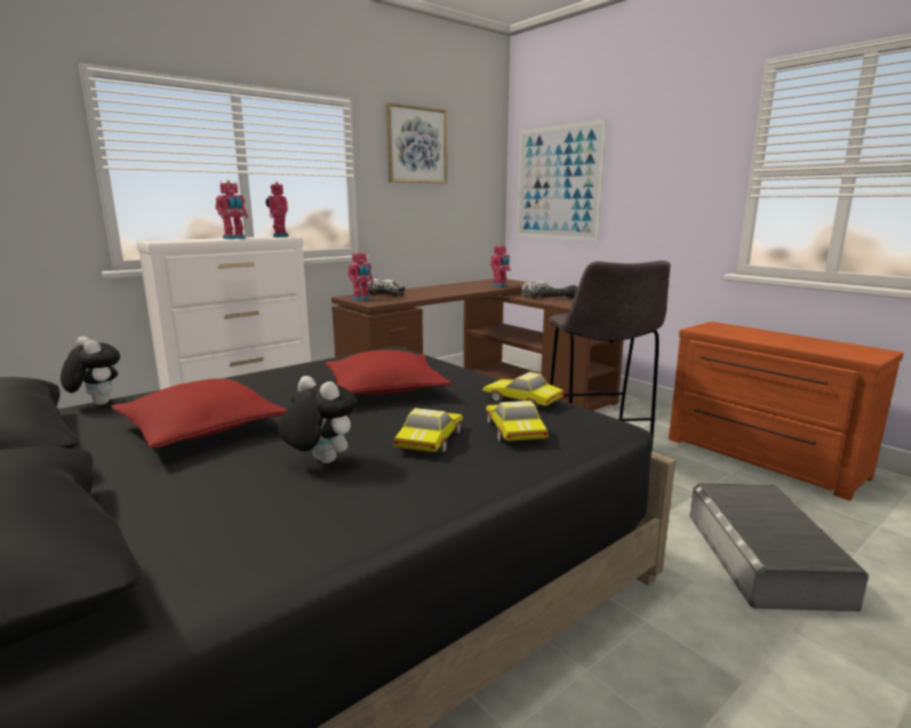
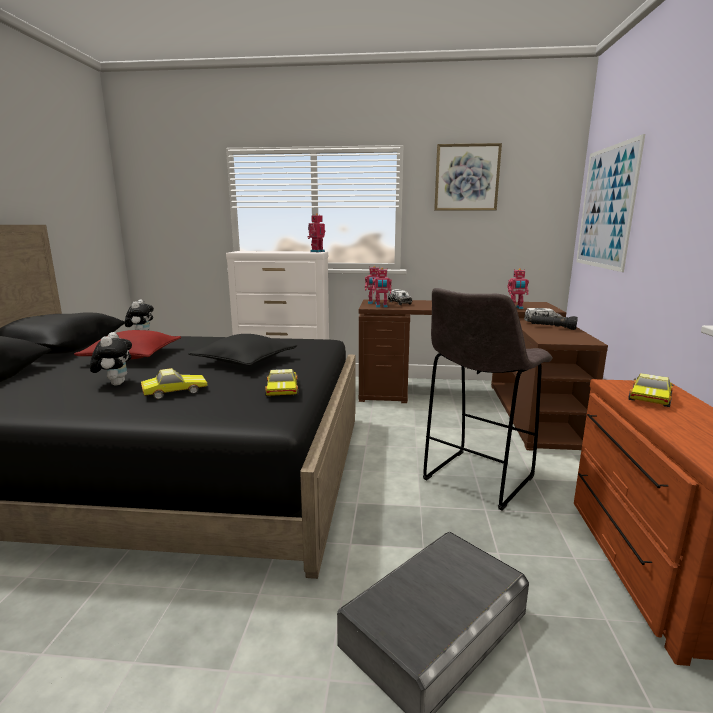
camera: 45 degrees right, 0 degrees up
(234, 238) = (284, 251): toy robot -> toy robot (381, 306)
(385, 389) = (245, 361): red pillow -> black pillow
(513, 431) = (218, 402): toy car -> toy car (648, 397)

